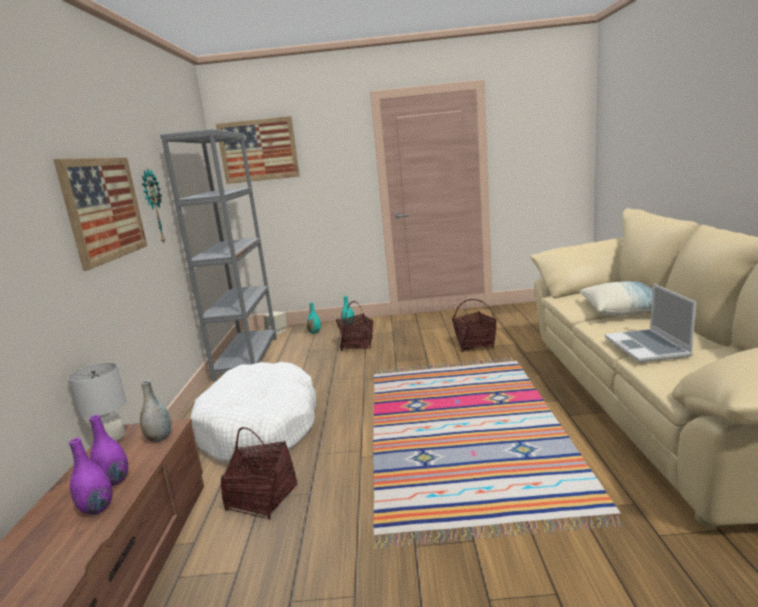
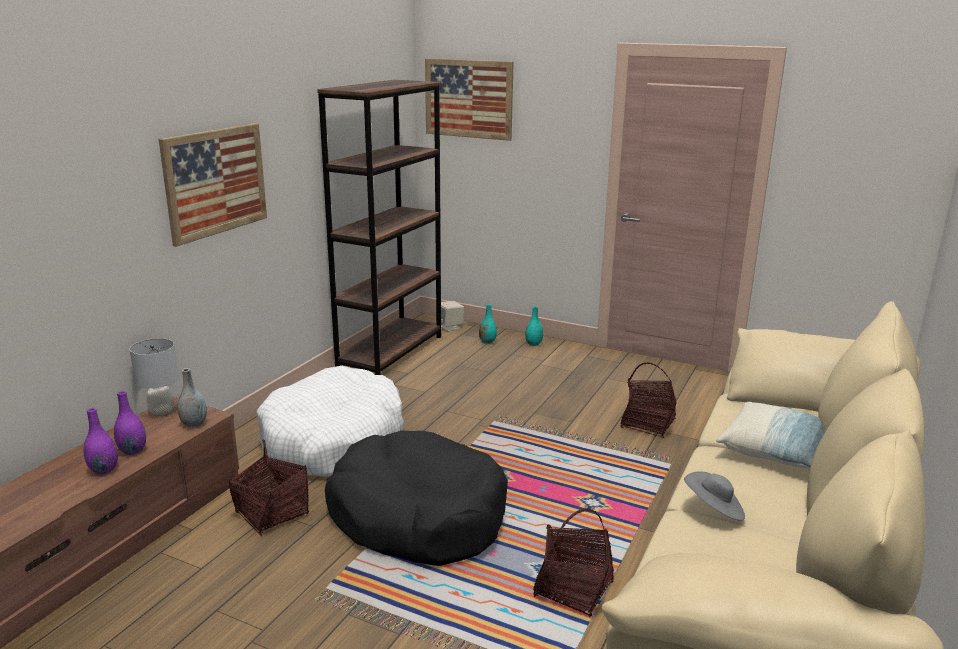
camera: 25 degrees right, 5 degrees up
(152, 207) = (289, 173): wall clock -> none
(247, 358) = (391, 352): grey bookcase -> brown bookcase
(357, 345) = (515, 375): basket -> basket (574, 590)
(389, 452) = (417, 516): none -> black dog bed
(647, 347) = (714, 509): laptop -> grey hat

